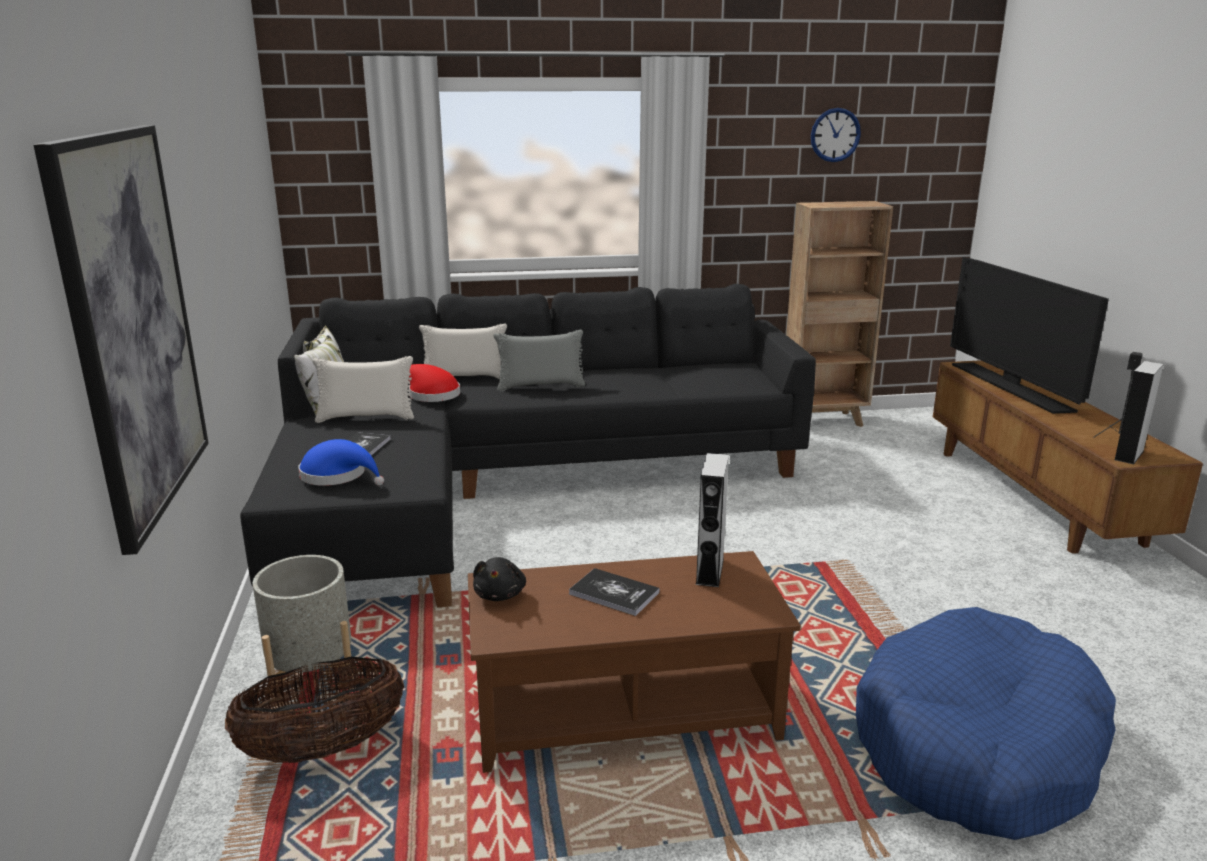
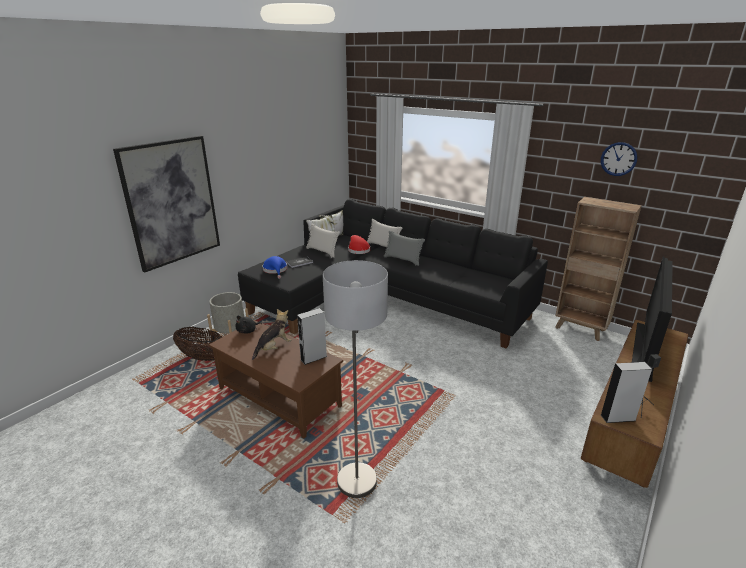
camera: 45 degrees right, 5 degrees up
(614, 593) = (273, 348): book -> plush toy
(977, 747) = (358, 491): blue dog bed -> grey floor lamp

